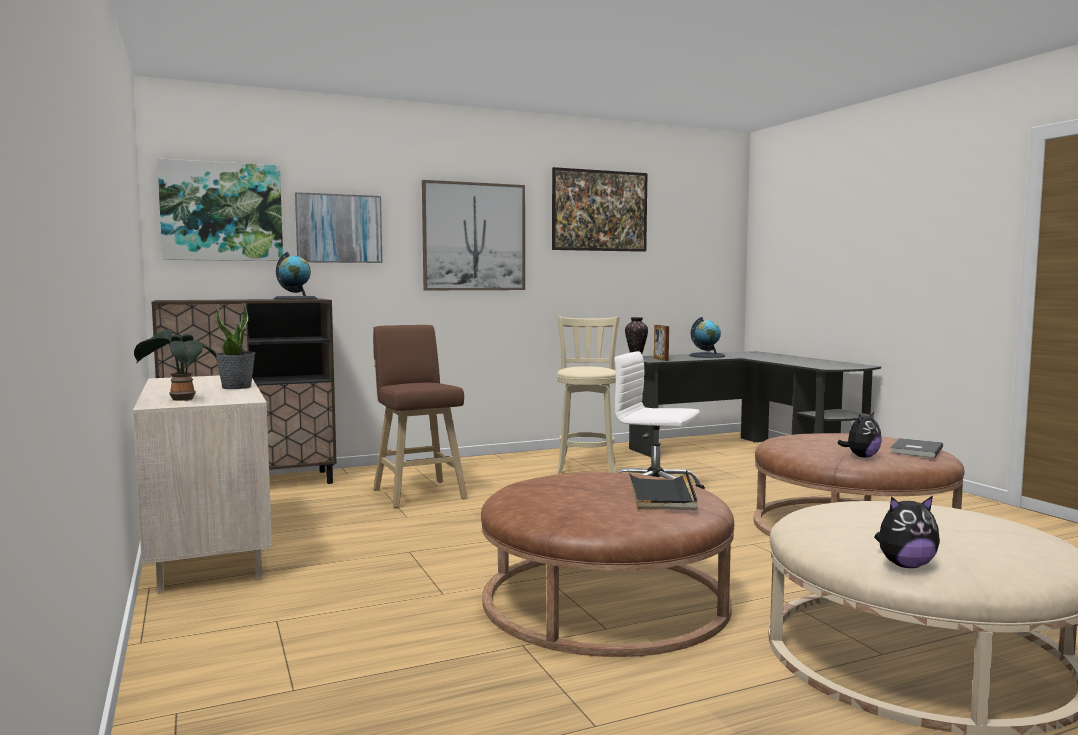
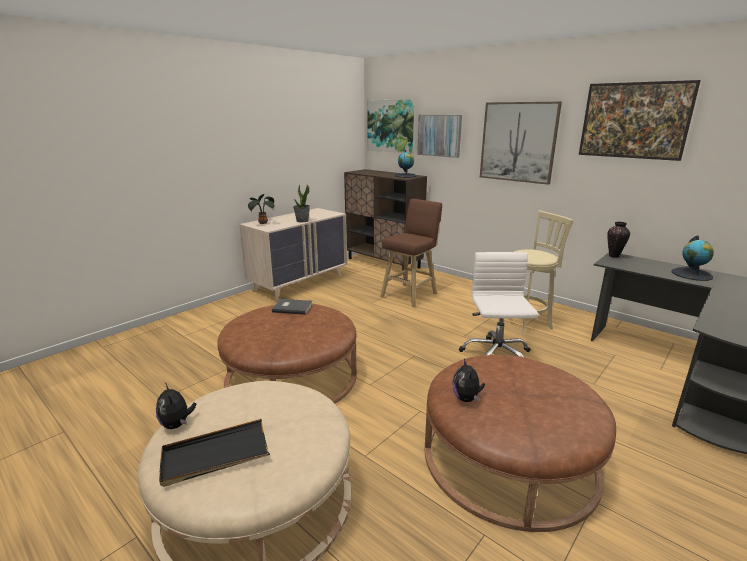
camera: 65 degrees right, 15 degrees up
(661, 359) = (622, 264): picture frame -> none
(661, 494) = (290, 338): black tray -> black tray (215, 455)
(861, 456) = (466, 399): plush toy -> plush toy turned 60 degrees clockwise
(914, 450) = (527, 427): grey book -> grey book (292, 307)

